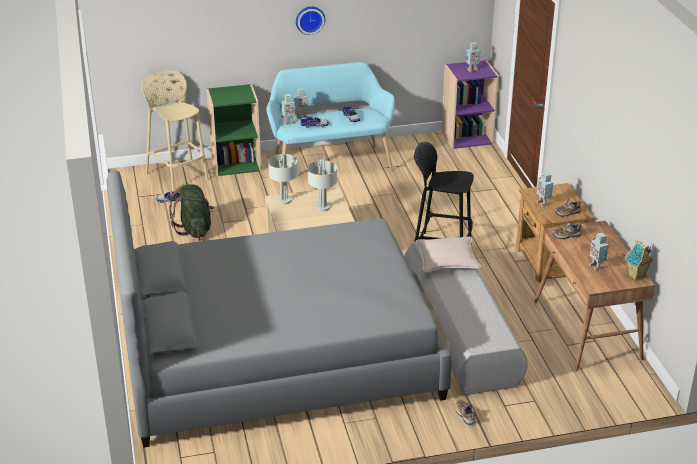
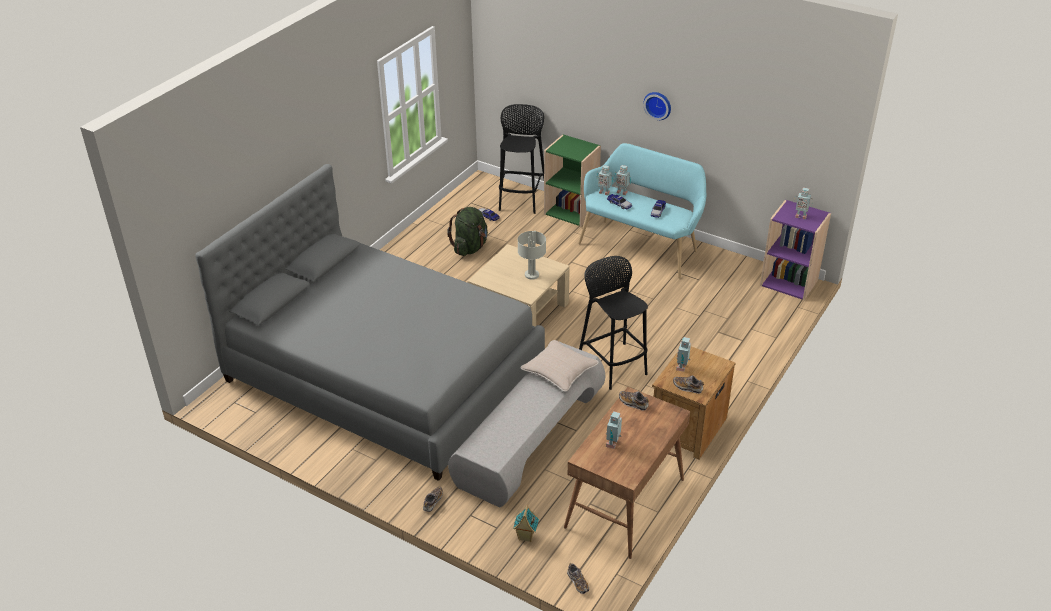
camera: 45 degrees right, 5 degrees up
(178, 174) = (521, 199): beige stool -> black stool
(283, 200) = (514, 254): grey table lamp -> none
(636, 276) = (631, 472): toy house -> toy house (525, 537)
(637, 396) = (578, 582): none -> shoe

